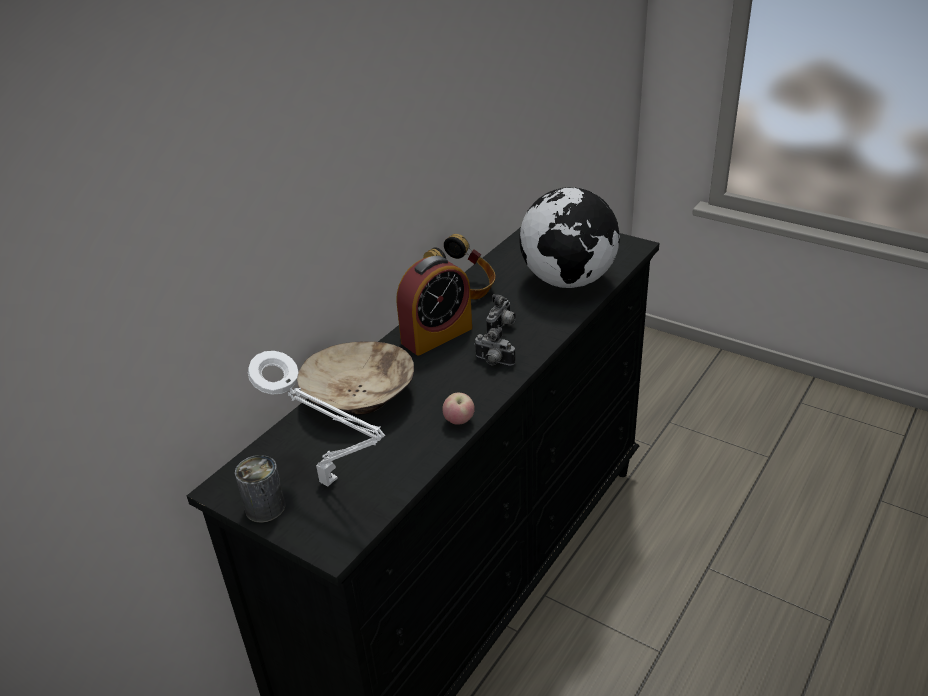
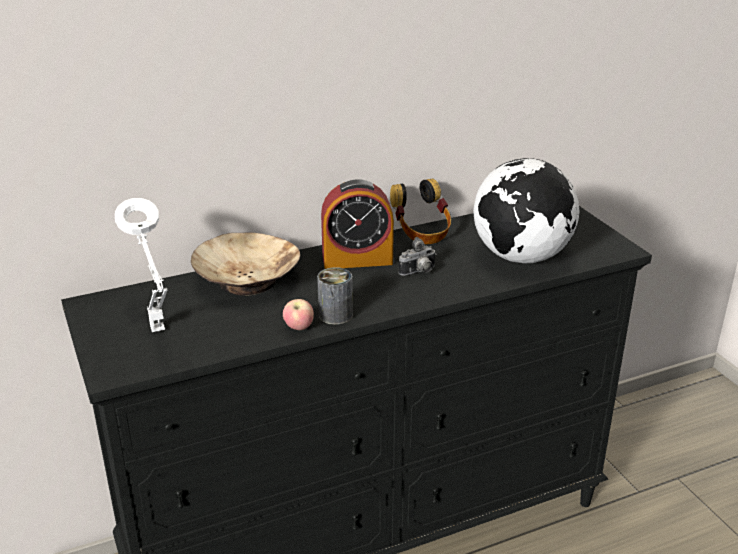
camera: 30 degrees right, 5 degrees down
(265, 508) = (98, 328): can -> can (335, 315)
(493, 362) = (378, 296): camera -> none

